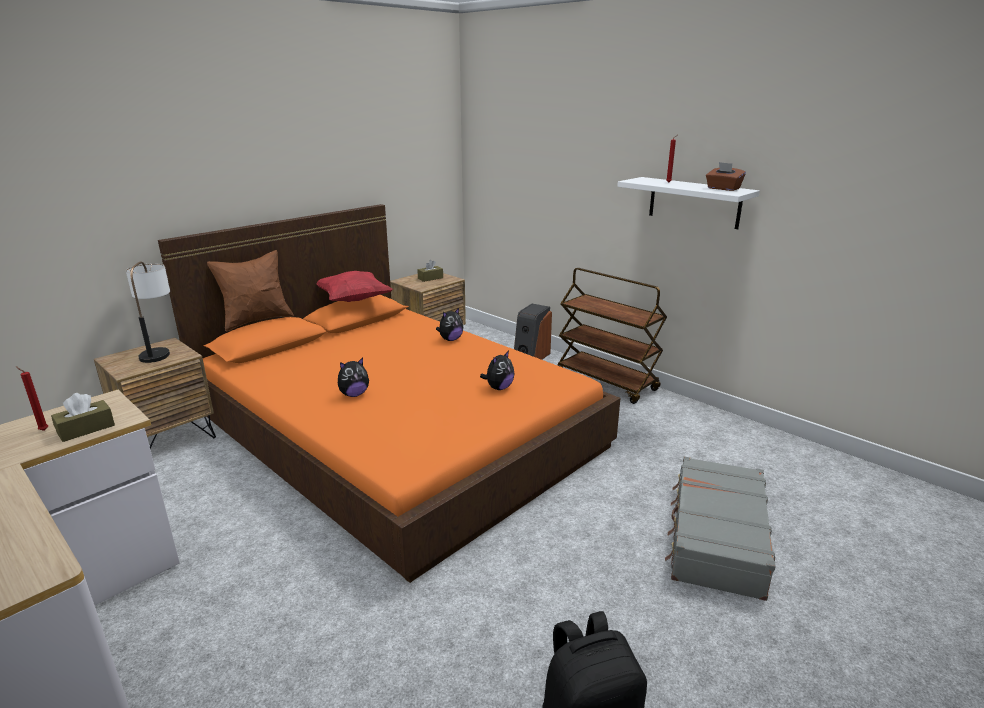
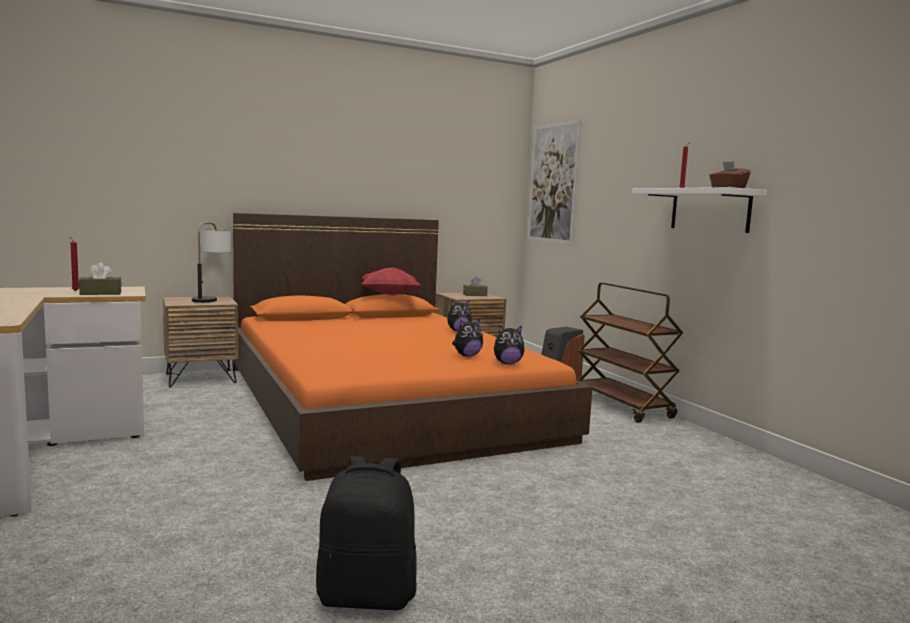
camera: 20 degrees right, 15 degrees down
(257, 320) = (298, 295): brown pillow -> none
(354, 394) = (337, 342): plush toy -> plush toy (507, 363)
(497, 151) = (553, 183): none -> picture
(716, 537) = (635, 516): grey suitcase -> none

